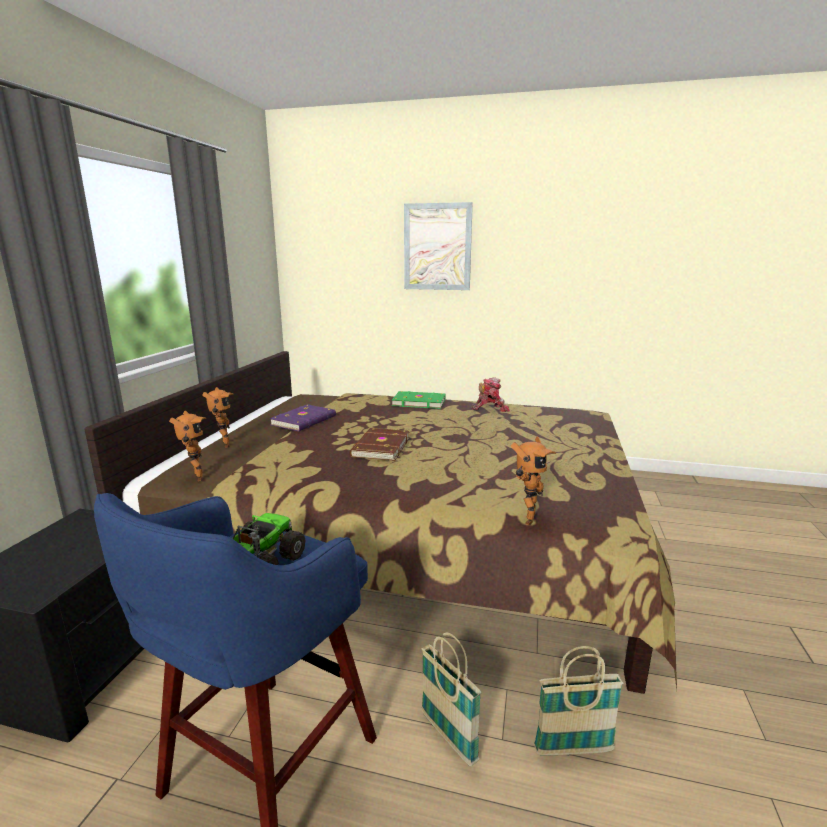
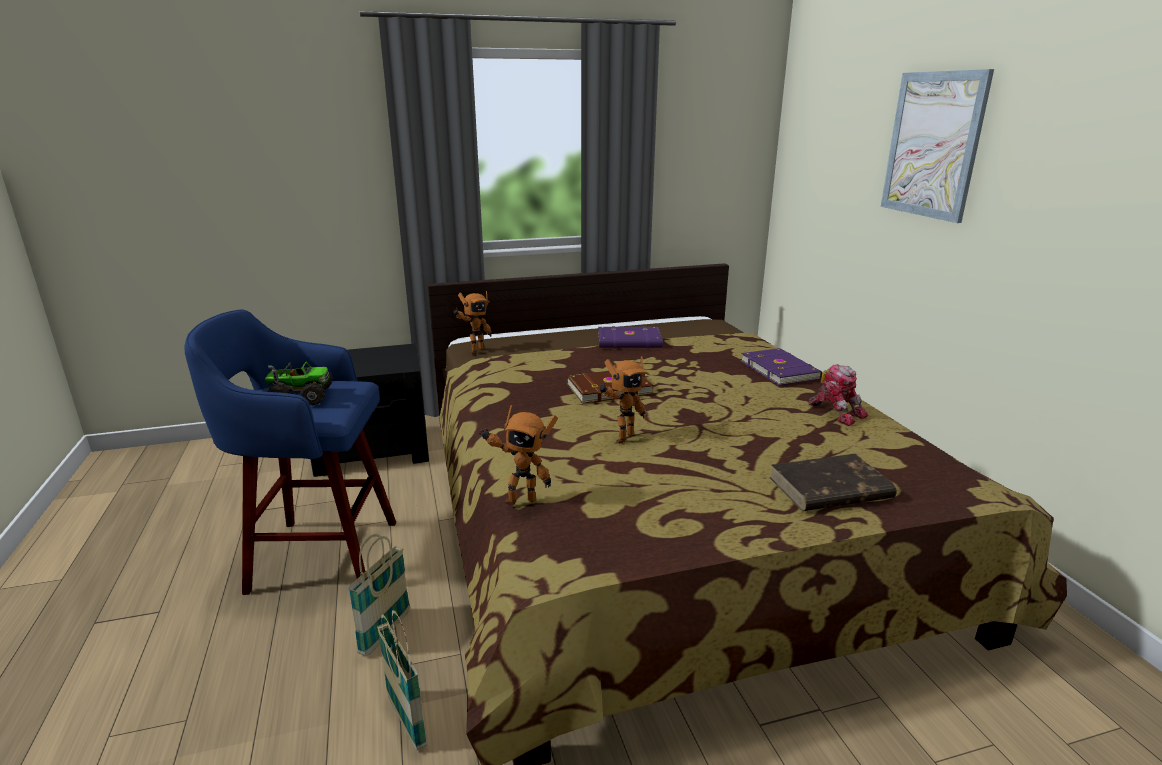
camera: 60 degrees right, 5 degrees up
(223, 445) = (544, 336): toy robot -> toy robot (621, 437)
(419, 402) = (780, 370): green book -> purple book
(575, 435) = (829, 489): none -> brown book

